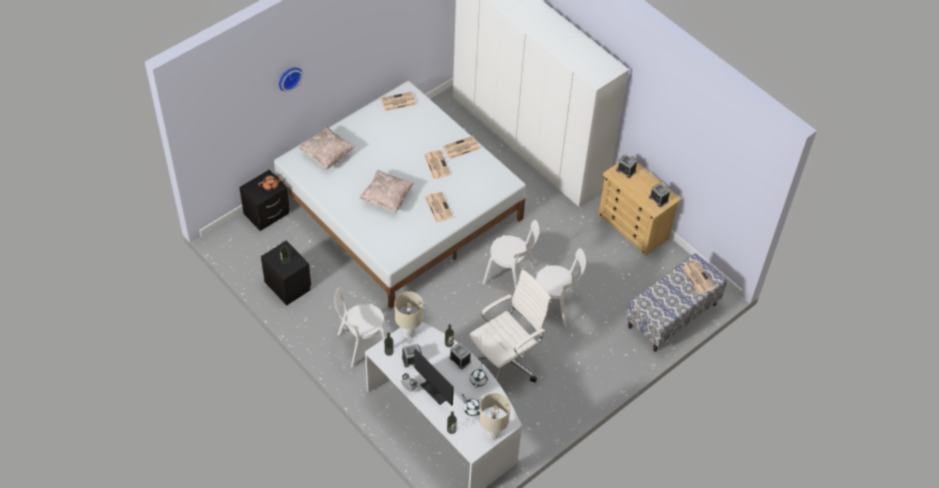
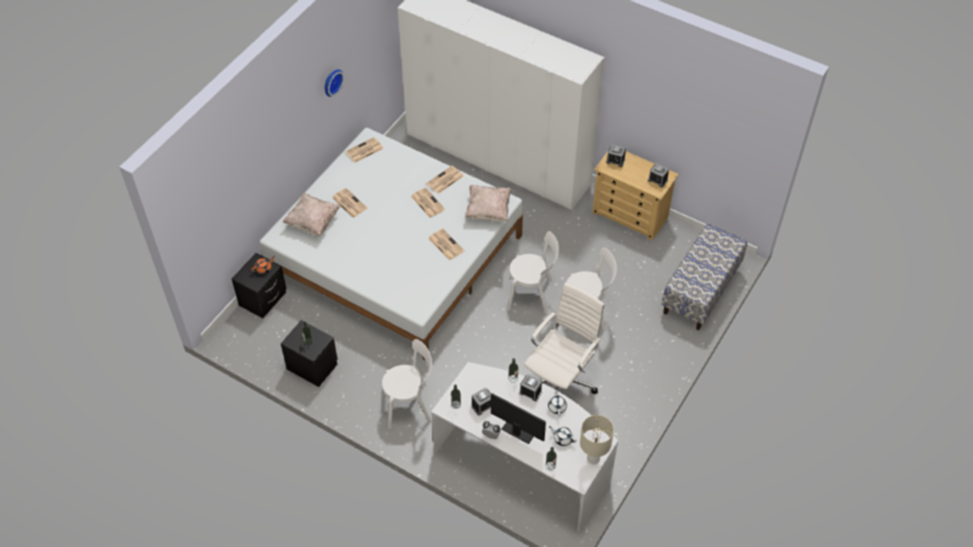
camera: 15 degrees left, 0 degrees up
(289, 77) = (260, 150): wall clock -> wall clock (331, 82)
(361, 345) = (410, 405): white chair -> white chair turned 150 degrees counterclockwise
(387, 198) = (390, 250): beige pillow -> beige pillow (488, 211)
(409, 333) = (469, 380): beige table lamp -> none
(697, 277) = (719, 246): newspaper -> newspaper (349, 203)

